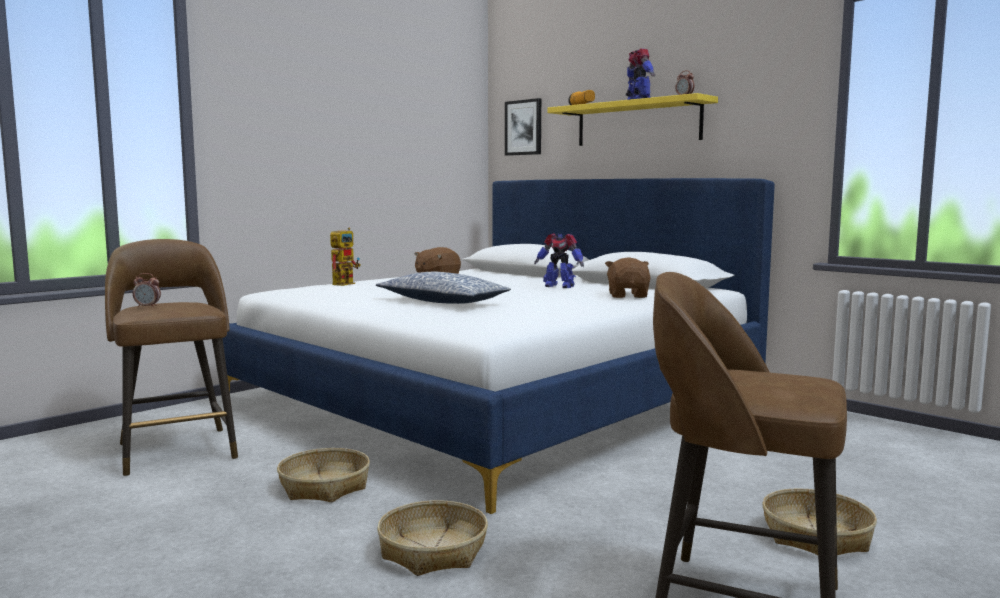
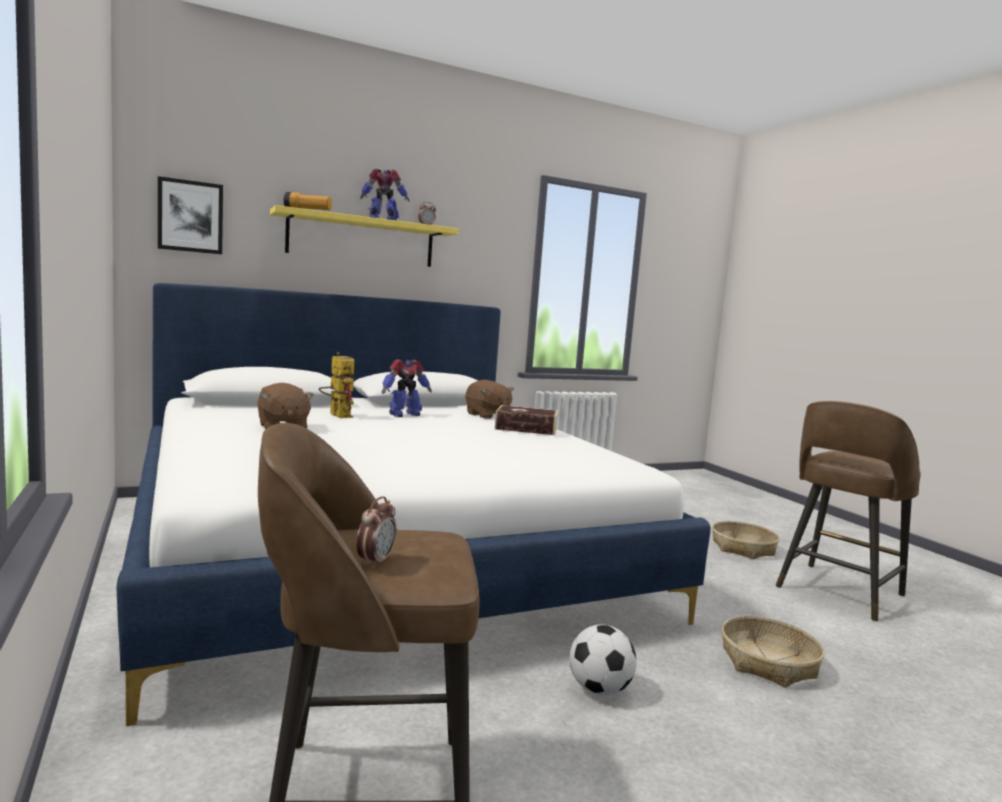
camera: 70 degrees left, 0 degrees up
(324, 487) = (599, 689): basket -> football
(345, 283) = (219, 452): toy robot -> toy robot (336, 415)
(442, 302) = (453, 451): pillow -> none
(586, 304) = (526, 428): none -> book
(628, 295) = (487, 415): brown plush toy -> brown plush toy turned 150 degrees counterclockwise

